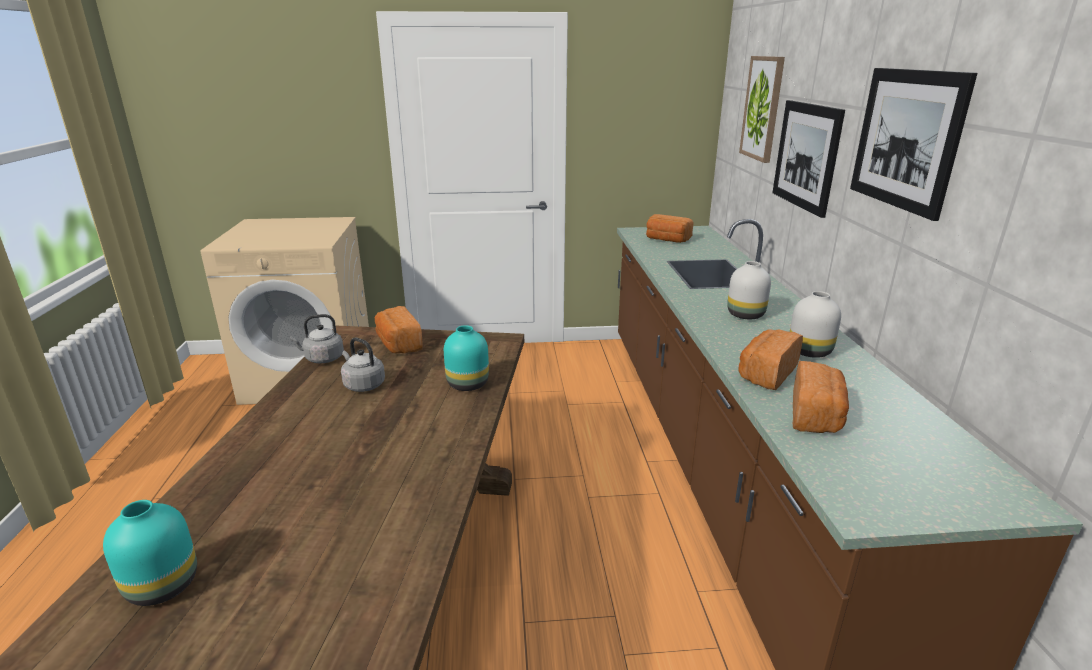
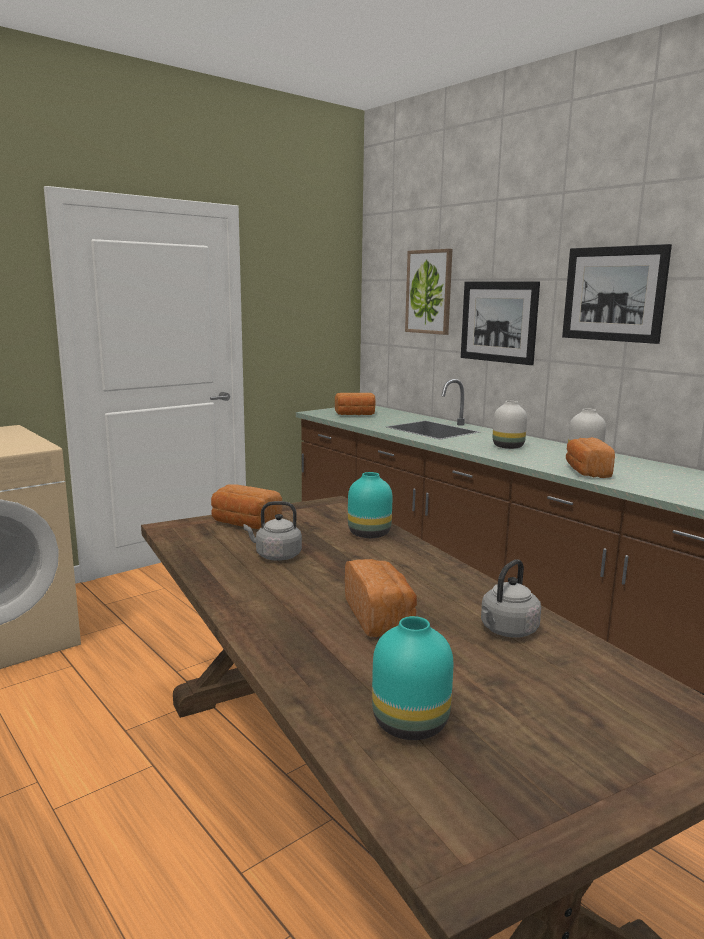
camera: 35 degrees left, 10 degrees down
(322, 358) = (188, 549): grey kettle -> grey kettle (507, 631)
(816, 415) = (653, 484): bread -> bread (380, 616)

